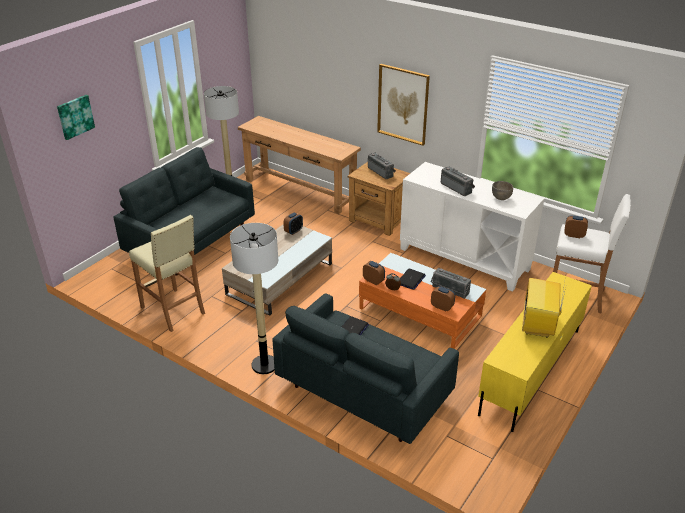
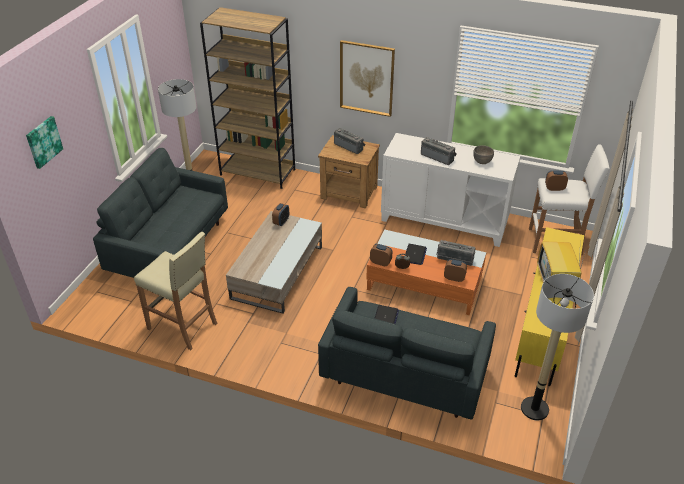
camera: 15 degrees left, 5 degrees up
(264, 365) = (299, 366): floor lamp -> floor lamp (534, 409)
(299, 190) = (258, 172): brown console table -> brown bookcase

